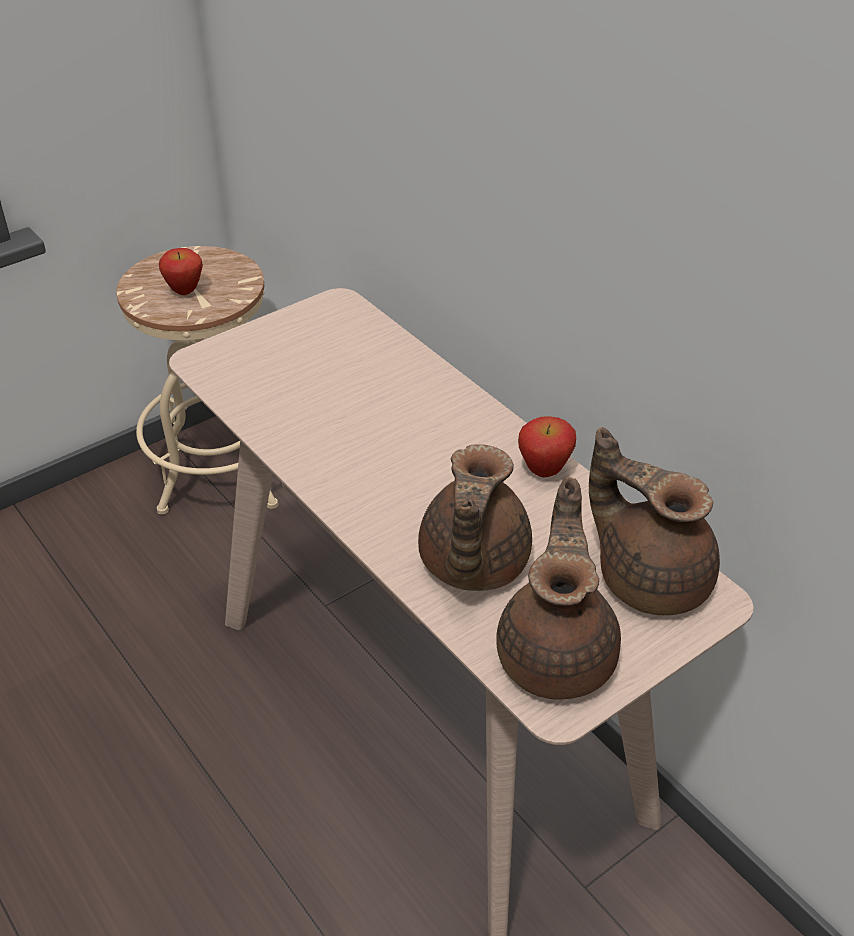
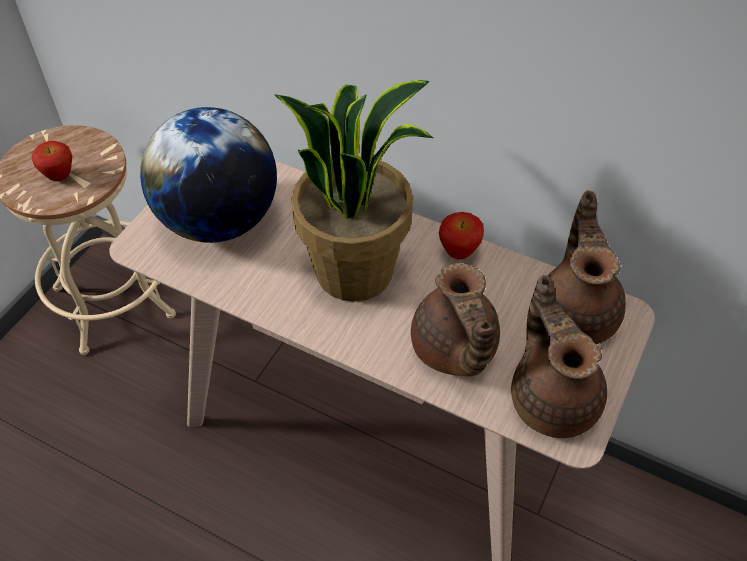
camera: 25 degrees left, 10 degrees up
(298, 361) = (219, 221): none -> globe
(412, 451) = (355, 270): none -> potted plant
(649, 577) = (576, 312): brown teapot -> brown teapot turned 75 degrees clockwise

